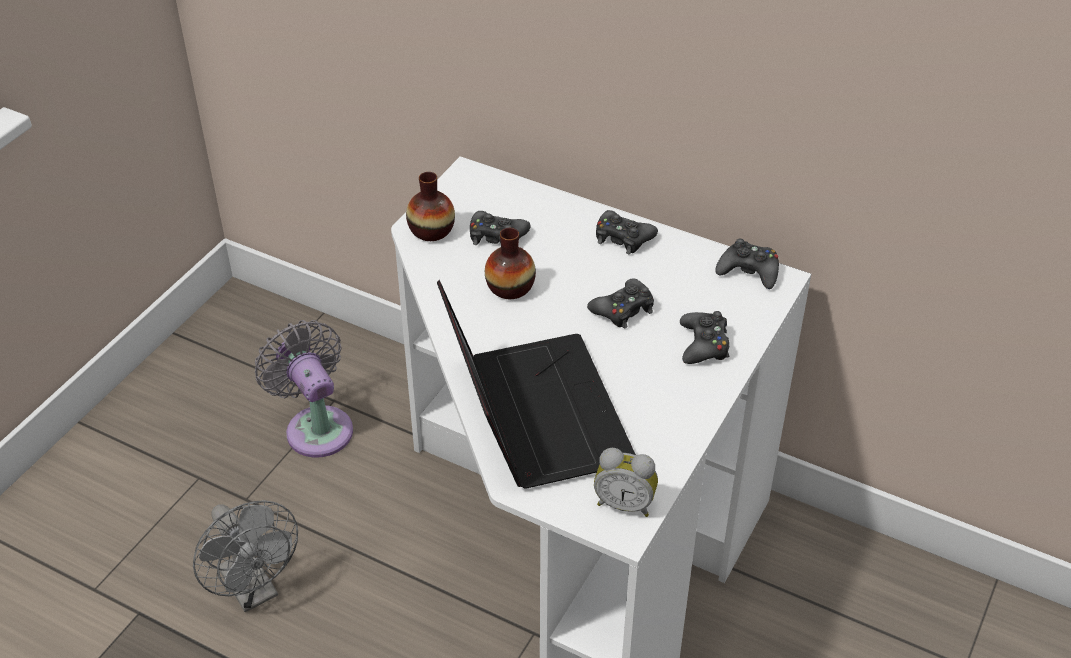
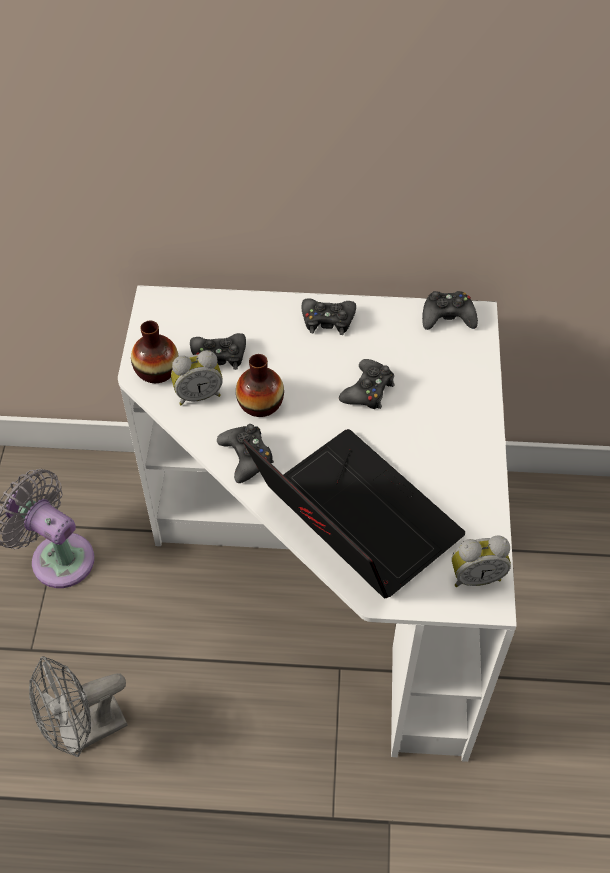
camera: 25 degrees left, 10 degrees up
(254, 591) = (86, 731): grey fan -> grey fan turned 120 degrees clockwise
(456, 262) = (198, 394): none -> alarm clock
(704, 345) = (452, 400): black game controller -> black game controller (246, 457)

